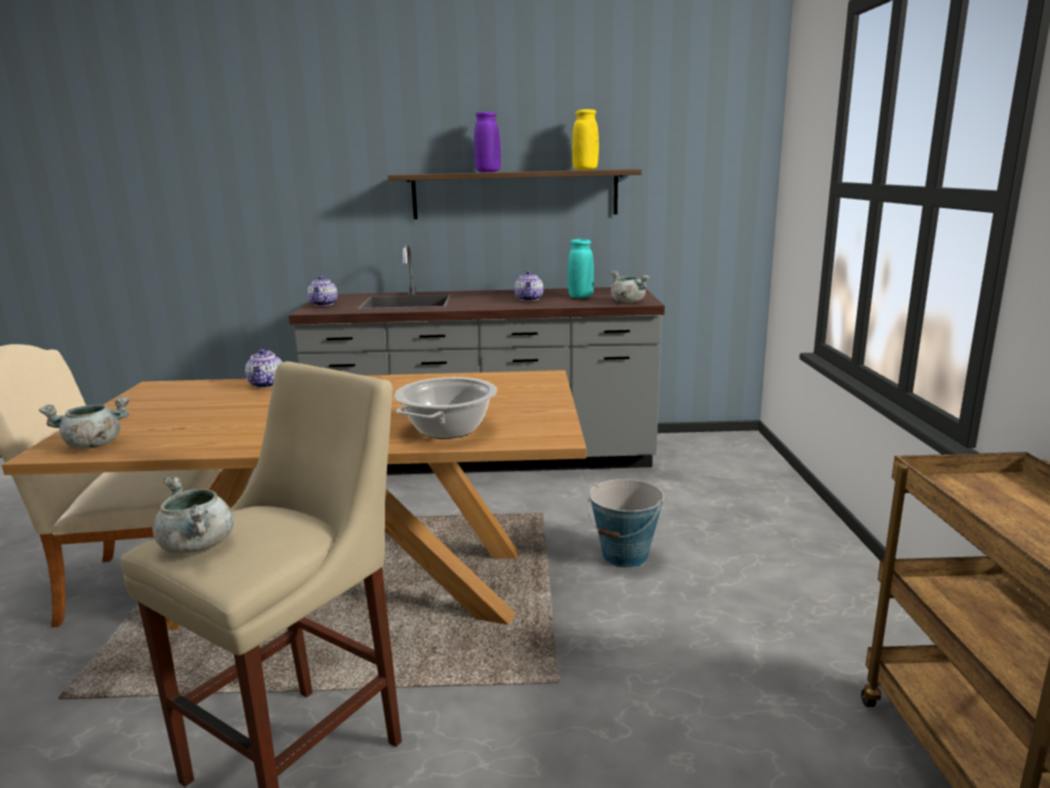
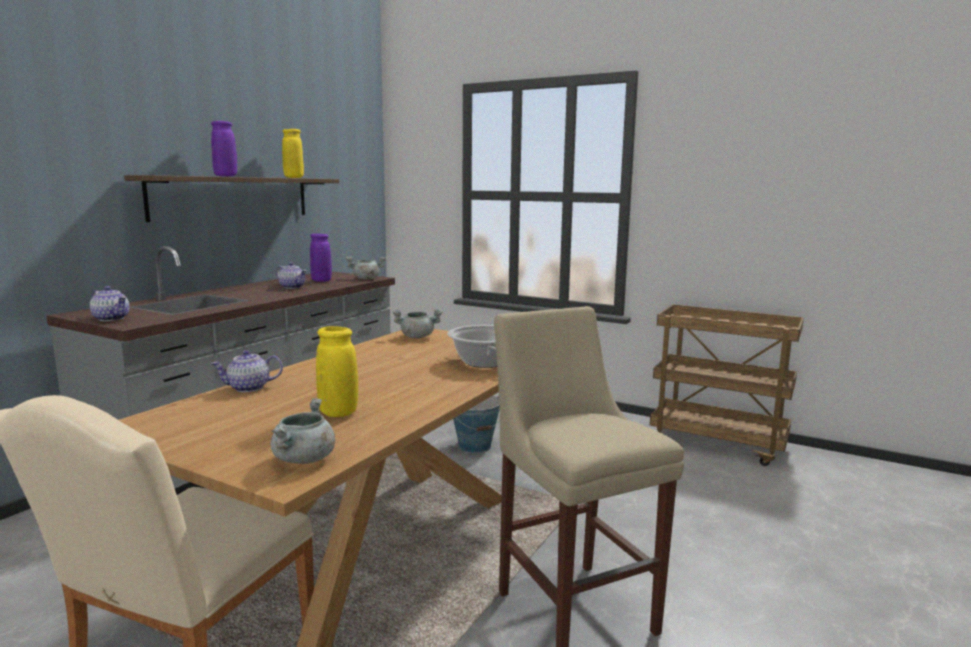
camera: 60 degrees left, 5 degrees down
(198, 546) = (599, 439): grey cooking pot -> grey cooking pot (417, 337)
(217, 424) = (338, 413): none -> yellow vase
(267, 384) = (248, 388): teapot -> teapot turned 135 degrees clockwise
(581, 297) = (321, 281): turquoise vase -> purple vase

